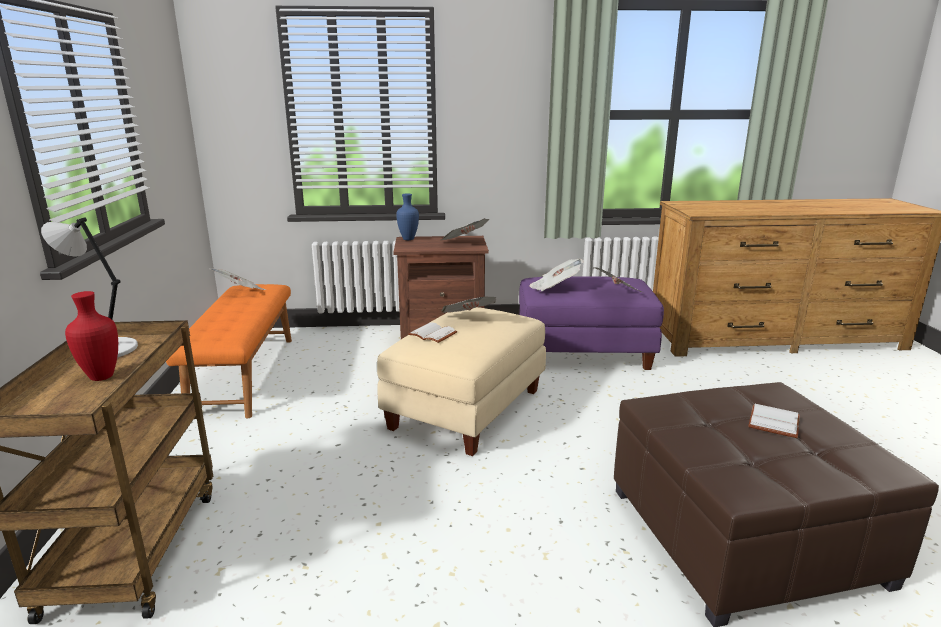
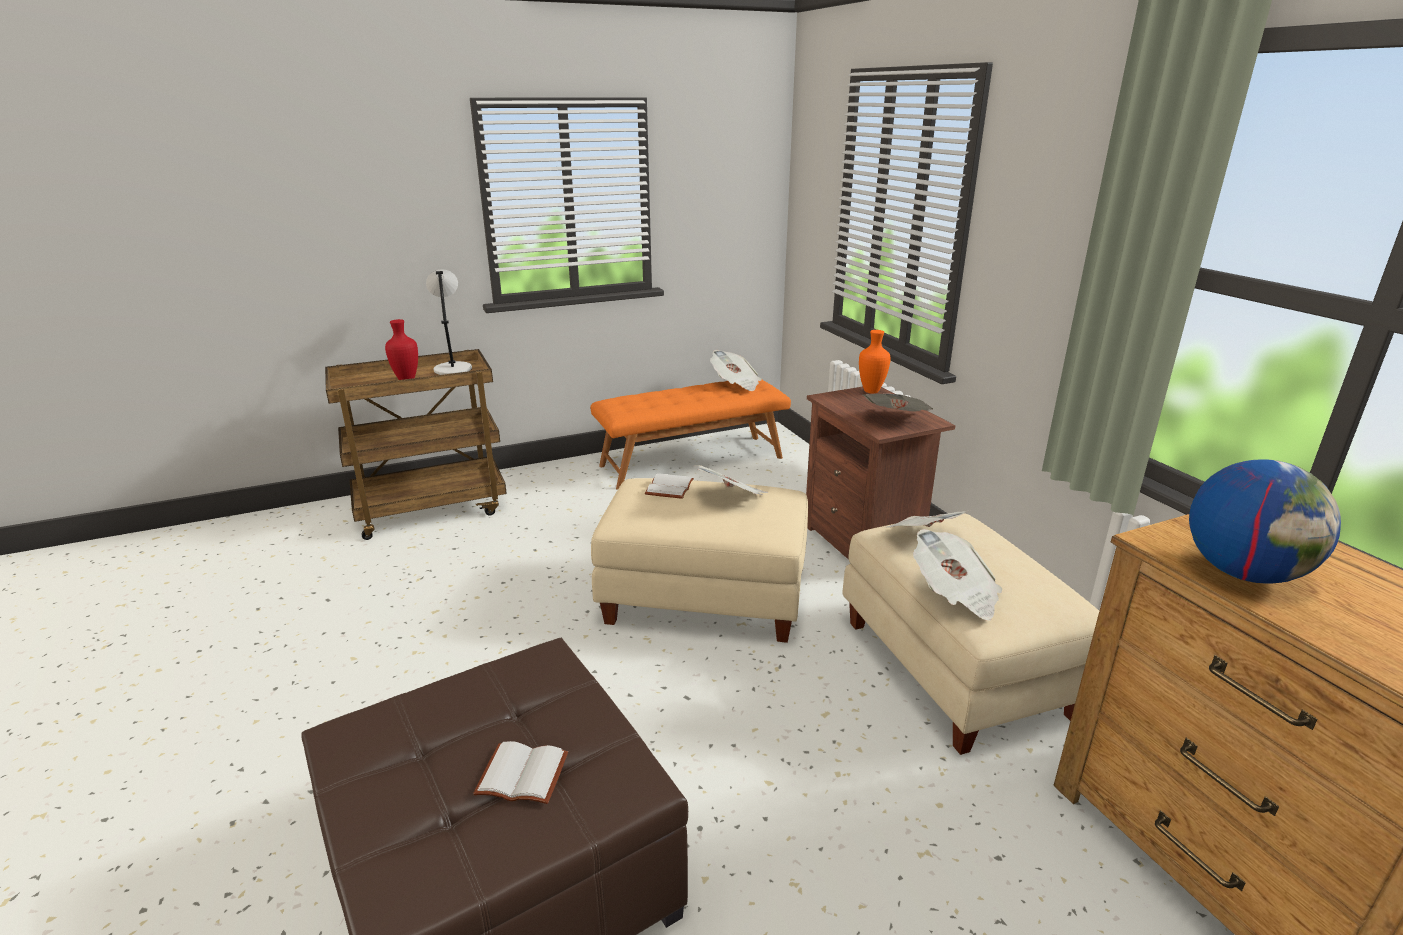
camera: 70 degrees right, 5 degrees up
(407, 239) = (870, 391): blue vase -> orange vase
(584, 352) = (958, 668): purple ottoman -> beige ottoman
(724, 211) = (1243, 573): none -> globe

